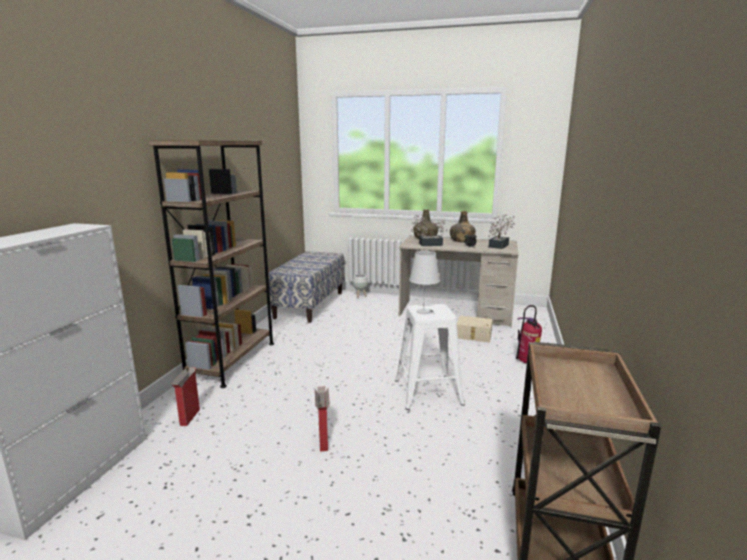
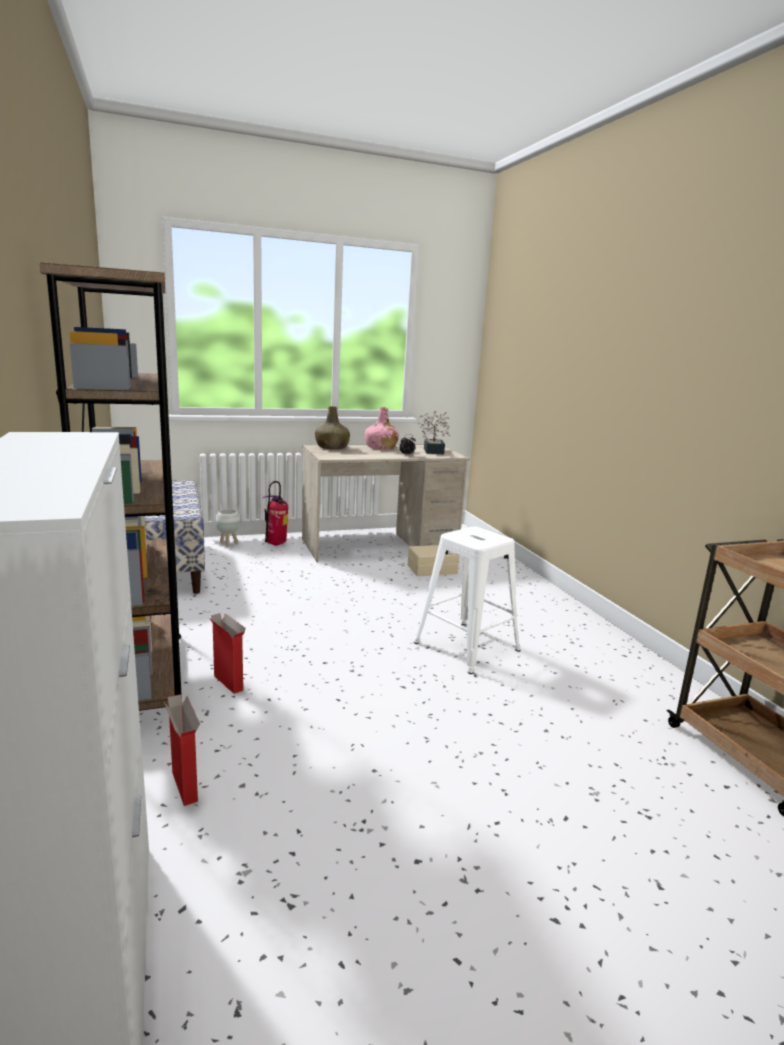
camera: 35 degrees left, 0 degrees up
(323, 441) = (428, 745): cardboard box -> cardboard box (229, 683)
(423, 311) = (472, 538): white table lamp -> none
(427, 244) = (351, 455): potted plant -> none
(461, 240) = (380, 447): green bottle -> pink bottle
(526, 362) = (518, 588): fire extinguisher -> fire extinguisher (275, 544)

